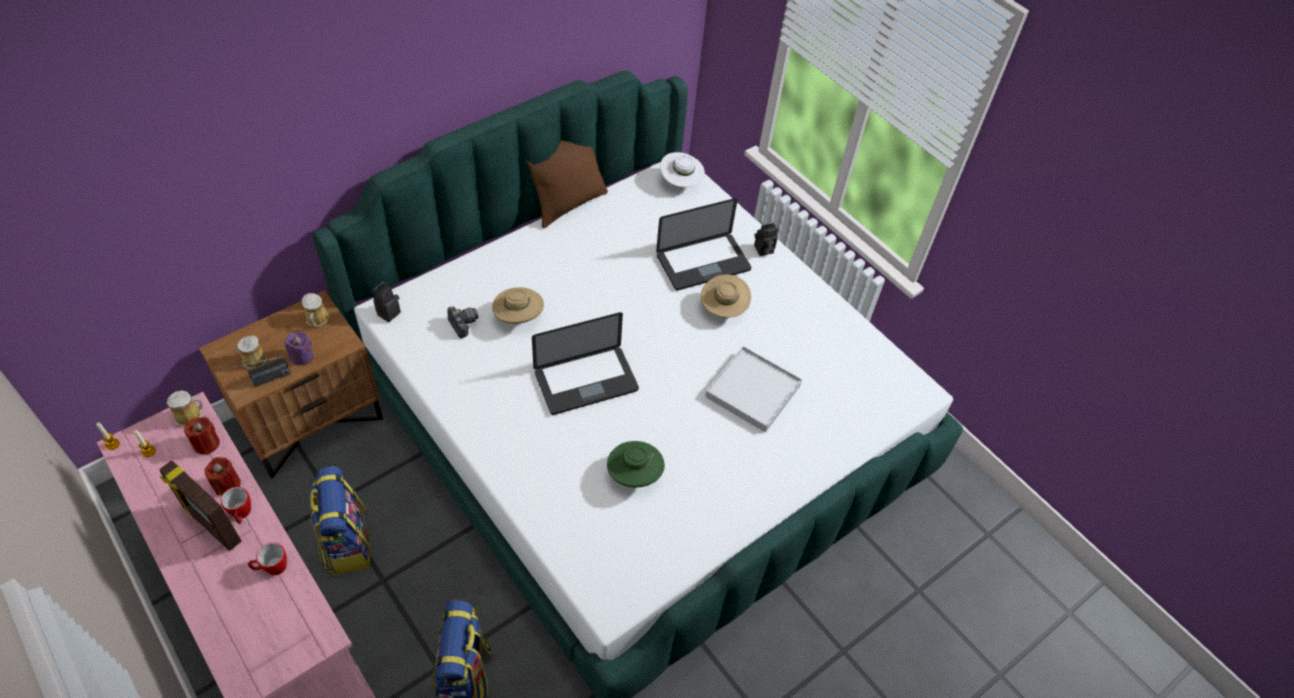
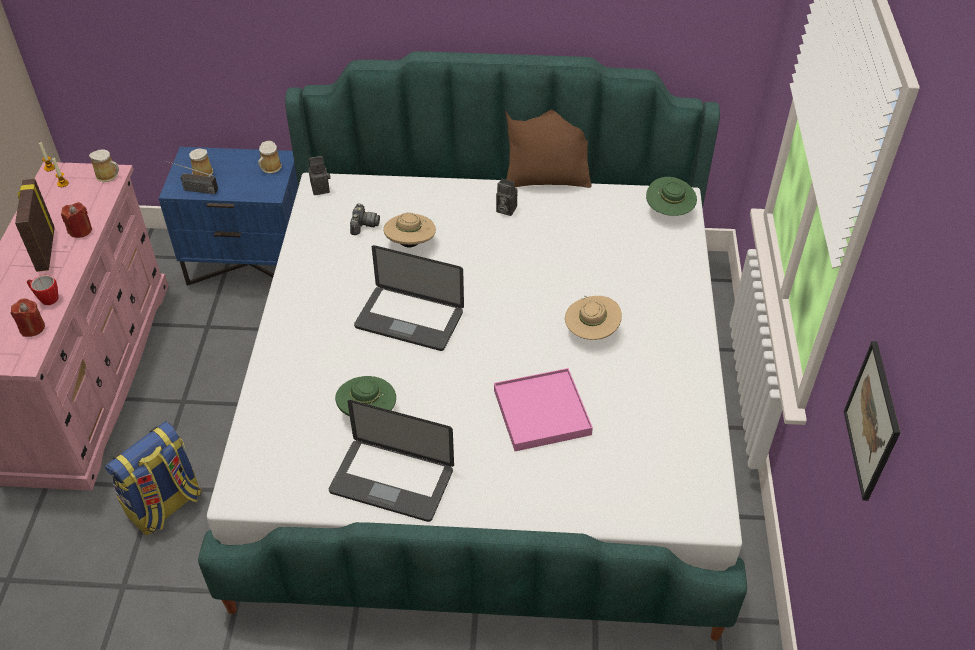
camera: 45 degrees right, 5 degrees down
(206, 443) = (97, 198): red candle -> red candle (32, 328)
(241, 514) = (67, 254): mug -> none
(302, 356) = (234, 187): purple candle -> none
(311, 421) = (250, 262): brown nightstand -> blue nightstand
(346, 543) = (187, 359): backpack -> none
(681, 183) = (669, 211): white hat -> green hat
(703, 263) = (615, 286): laptop -> laptop (392, 481)
(752, 391) = (541, 412): white tray -> pink tray
(763, 250) = (686, 306): camera -> camera (505, 209)
(1060, 261) = (872, 421): none -> picture

